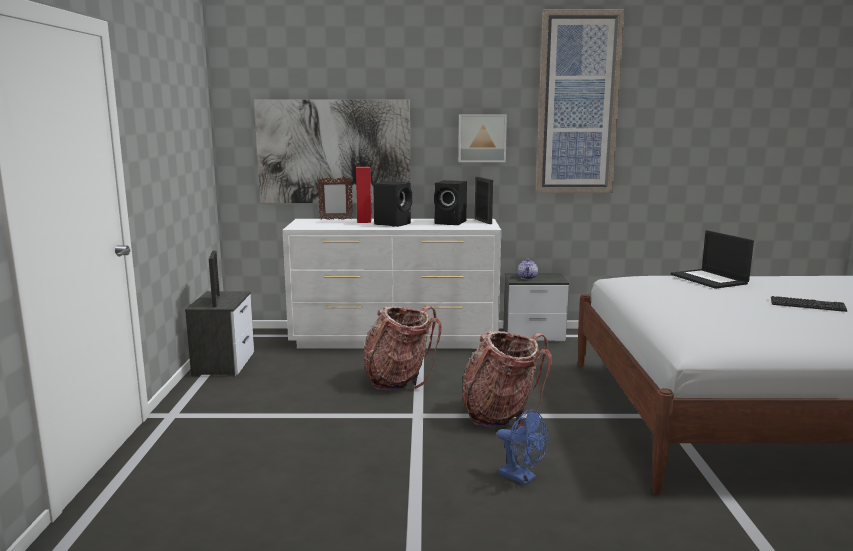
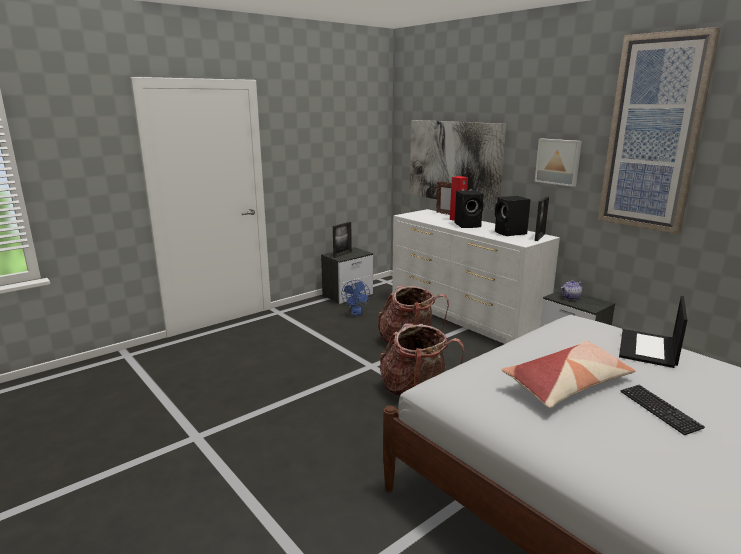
camera: 50 degrees right, 5 degrees up
(522, 478) = (340, 429): blue fan -> blue fan (356, 313)
(746, 311) = (568, 384): none -> pillow

